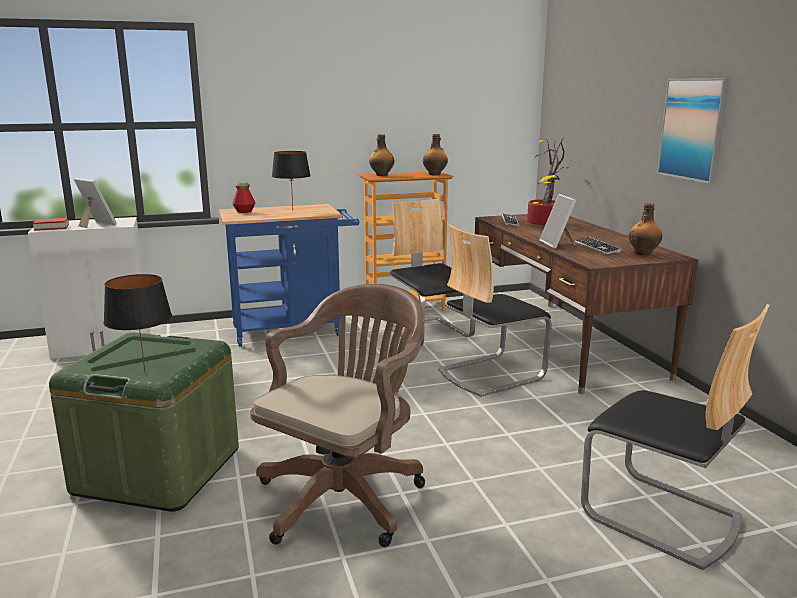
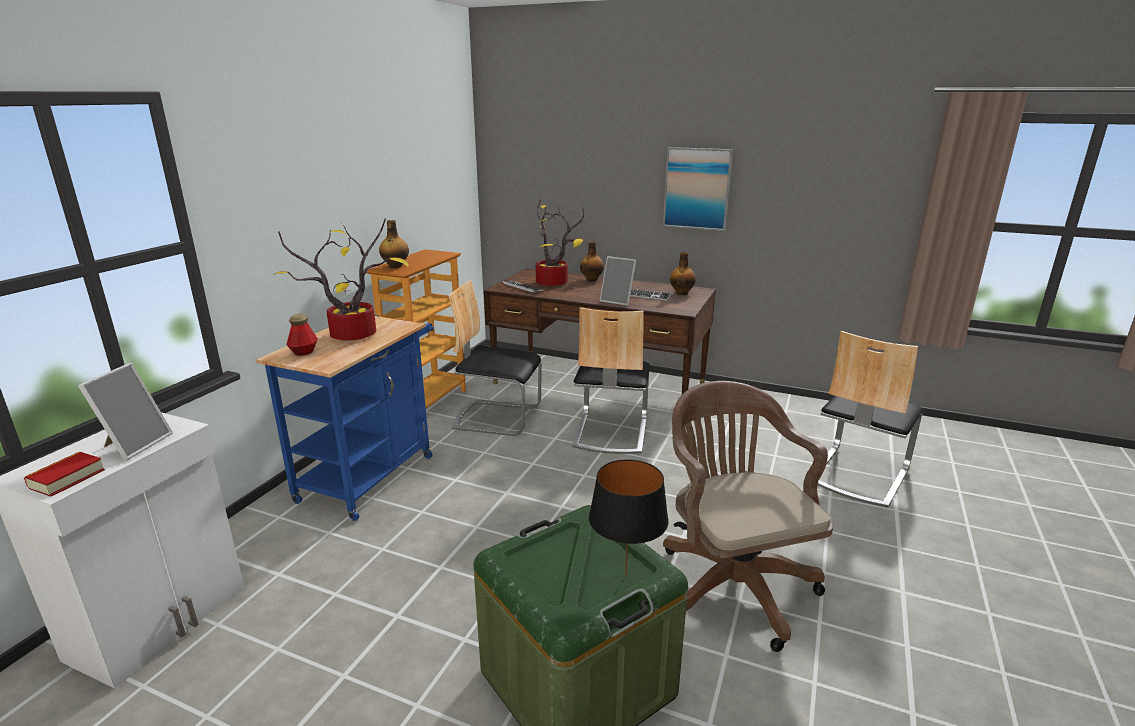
camera: 50 degrees left, 5 degrees up
(96, 225) = (135, 444): picture frame -> picture frame turned 120 degrees clockwise
(293, 210) = (355, 333): black table lamp -> potted plant
(435, 174) = (439, 254): bottle -> bottle (592, 279)
(661, 516) = (857, 474): chair -> chair turned 135 degrees clockwise

